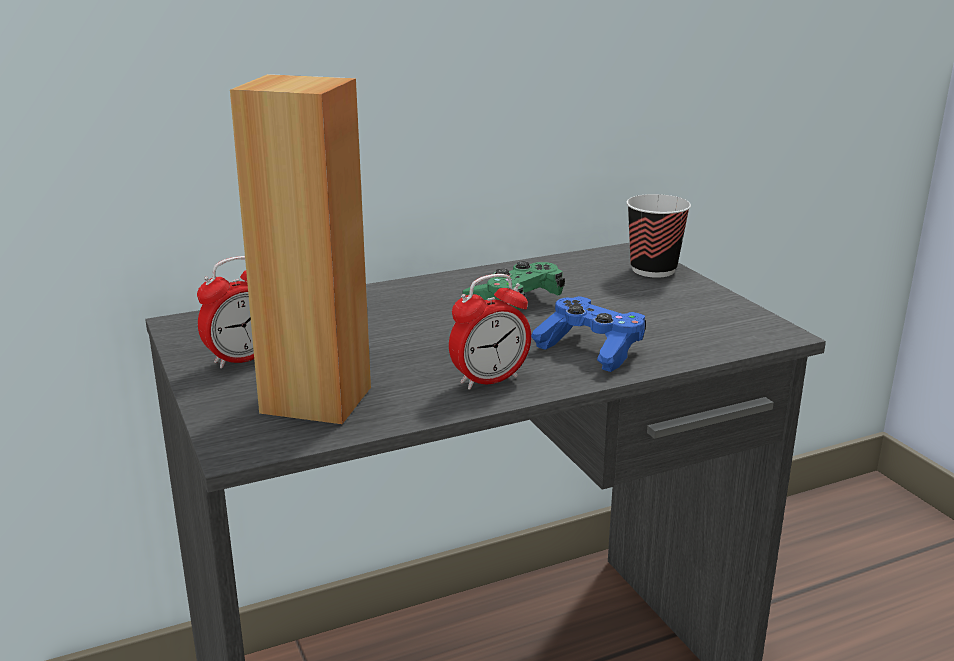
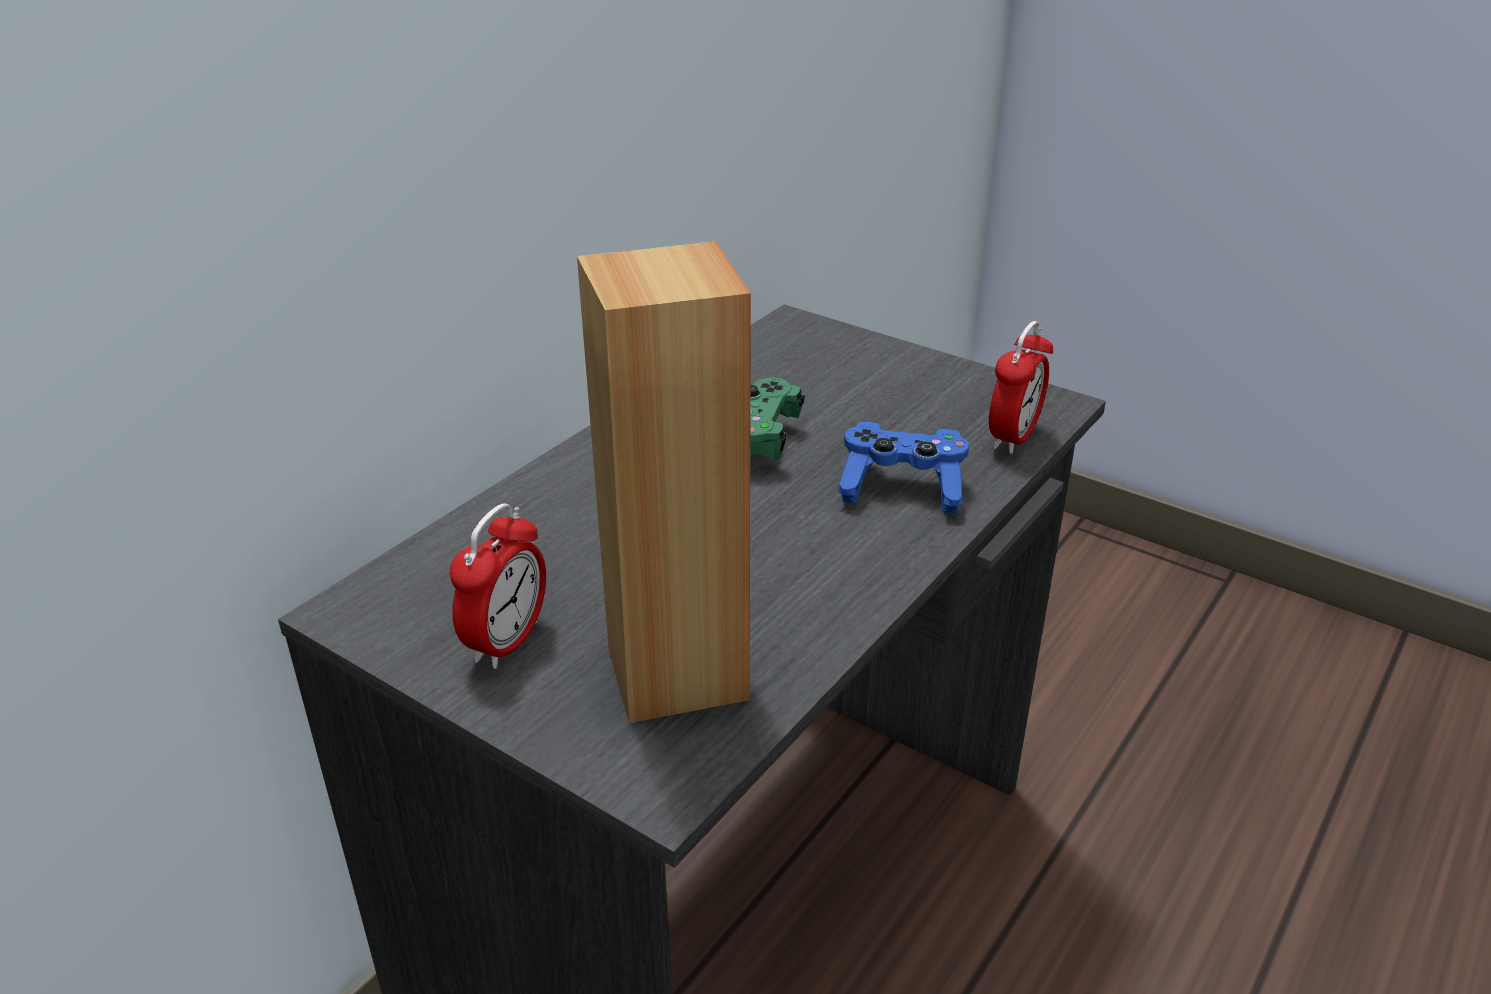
camera: 30 degrees left, 10 degrees up
(489, 380) = (843, 569): alarm clock -> alarm clock (1013, 437)
(653, 270) = (846, 346): cup -> none

